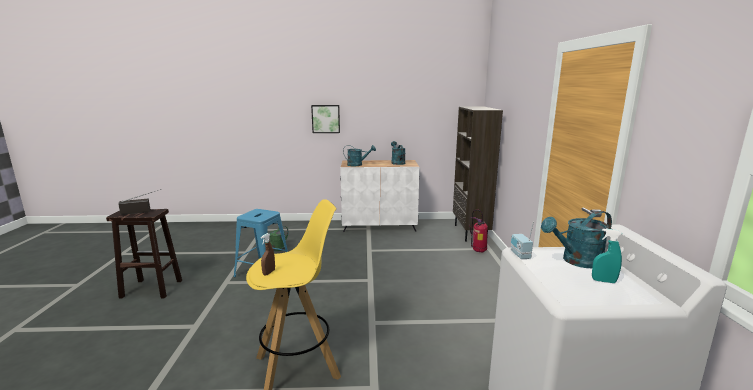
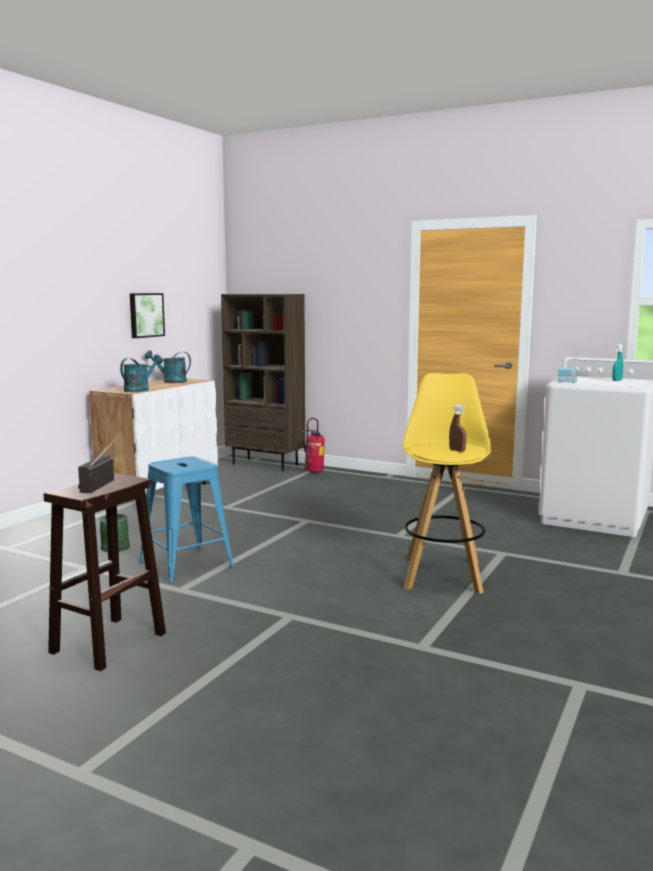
camera: 60 degrees left, 5 degrees down
(326, 119) = (58, 318): picture -> picture (145, 315)
(576, 261) = (586, 379): turquoise watering can -> none

